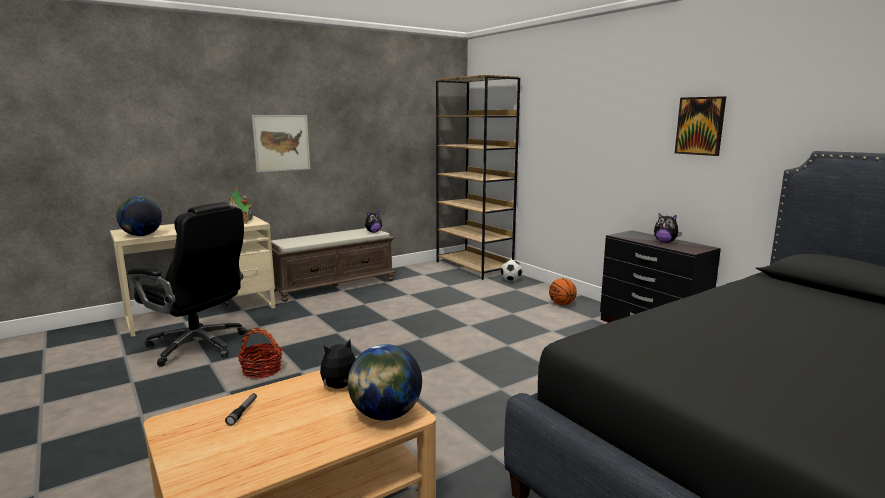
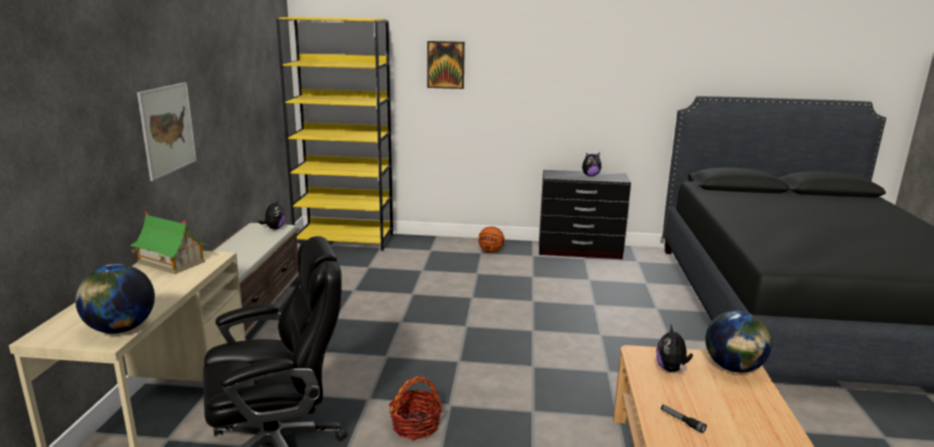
camera: 50 degrees left, 5 degrees up
(474, 267) = (345, 240): brown bookcase -> yellow bookcase
(511, 280) = (408, 243): football -> none
(700, 126) = (602, 76): picture -> picture (445, 65)

